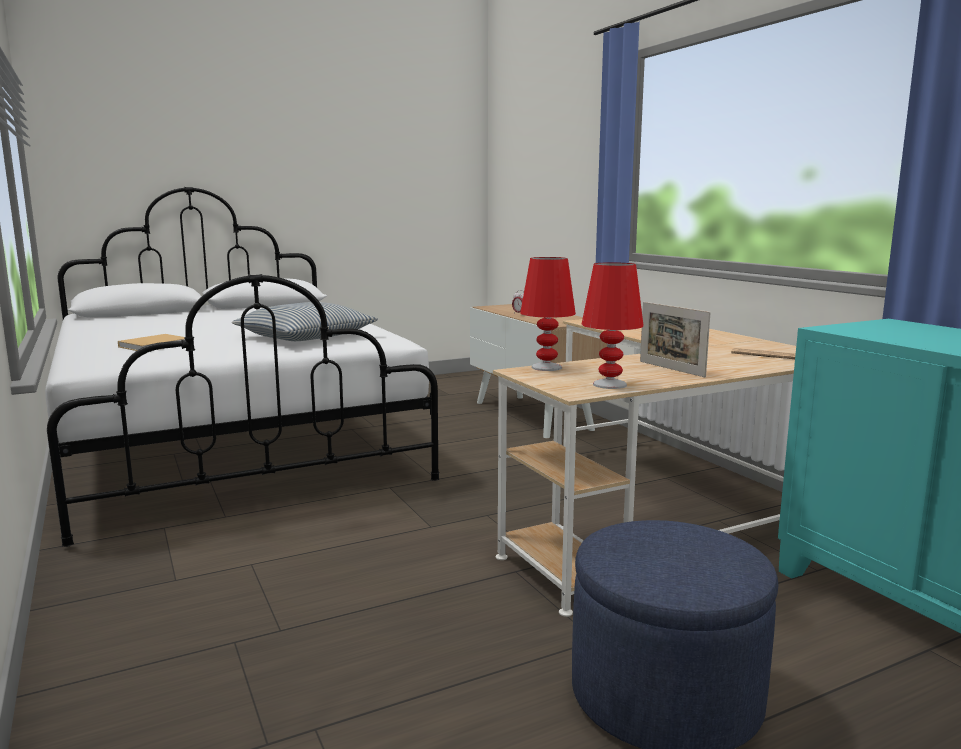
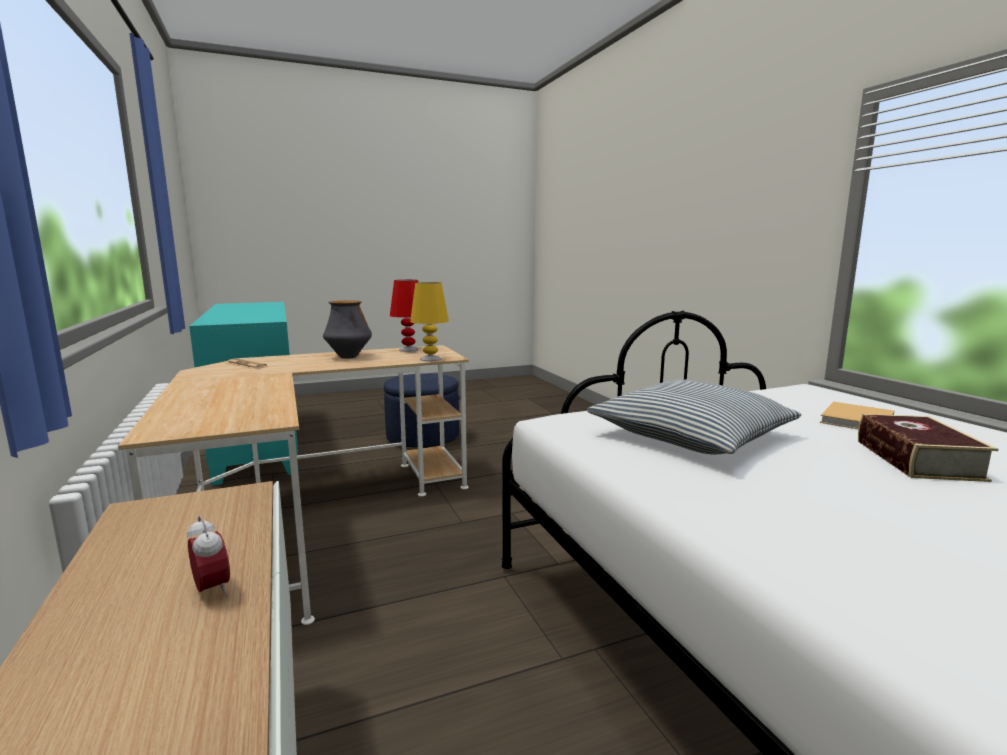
camera: 175 degrees left, 0 degrees up
(194, 331) = (917, 459): none -> book
(546, 367) = (430, 359): red table lamp -> yellow table lamp
(671, 369) = (348, 357): picture frame -> vase

